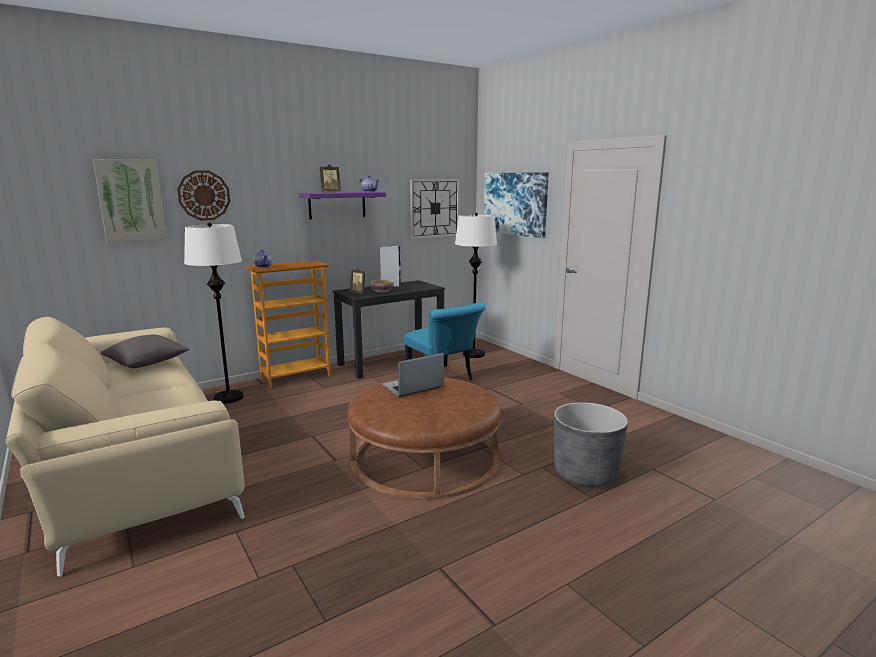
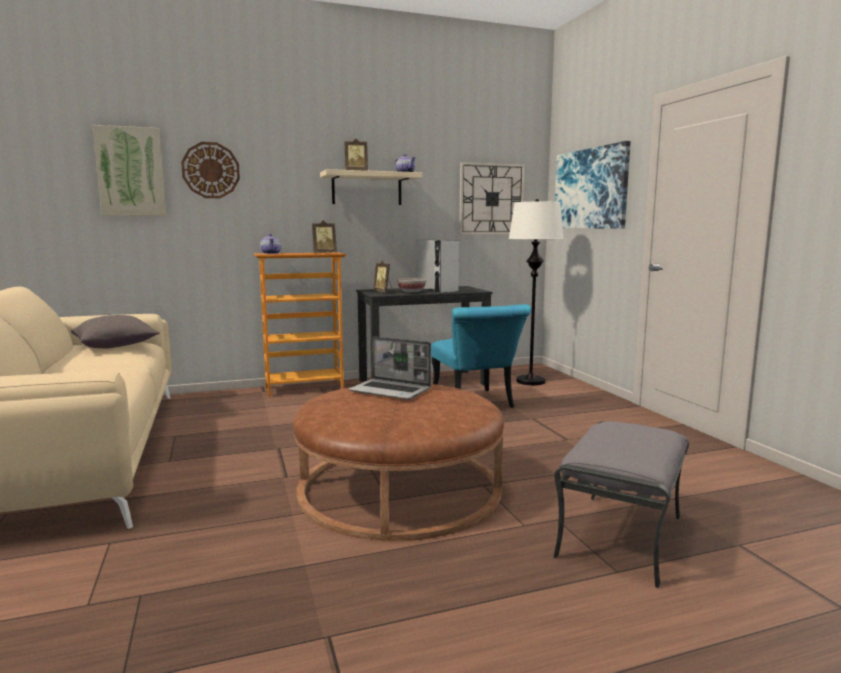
camera: 15 degrees right, 5 degrees down
(228, 398) = (218, 402): white floor lamp -> none
(309, 264) = (324, 253): none -> picture frame
(337, 205) = (367, 189): purple shelf -> beige shelf
(409, 290) = (446, 292): none -> grey speaker
(412, 387) = (391, 391): laptop -> laptop turned 135 degrees counterclockwise
(585, 473) = (622, 537): grey planter -> grey ottoman

